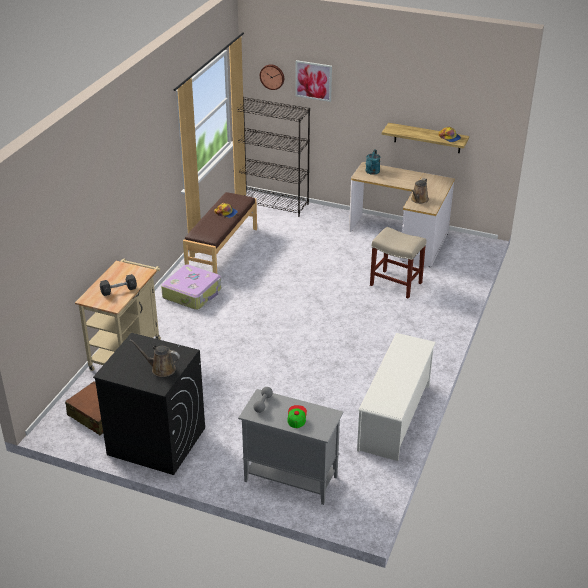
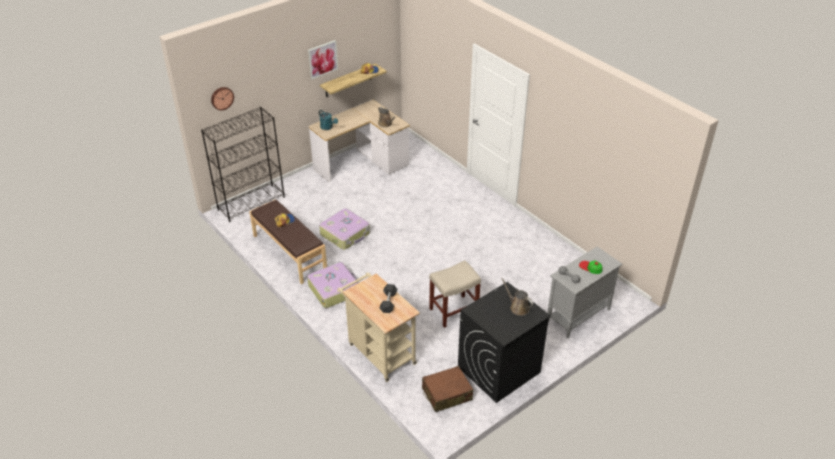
camera: 60 degrees left, 5 degrees up
(161, 369) = (517, 307): brown watering can -> brown watering can turned 90 degrees clockwise
(278, 270) = (345, 234): none -> suitcase
(313, 80) = (257, 82): picture -> picture (322, 59)
(394, 417) = (549, 247): white shoe rack -> none
(395, 284) = (412, 188): beige stool -> beige stool (453, 311)

